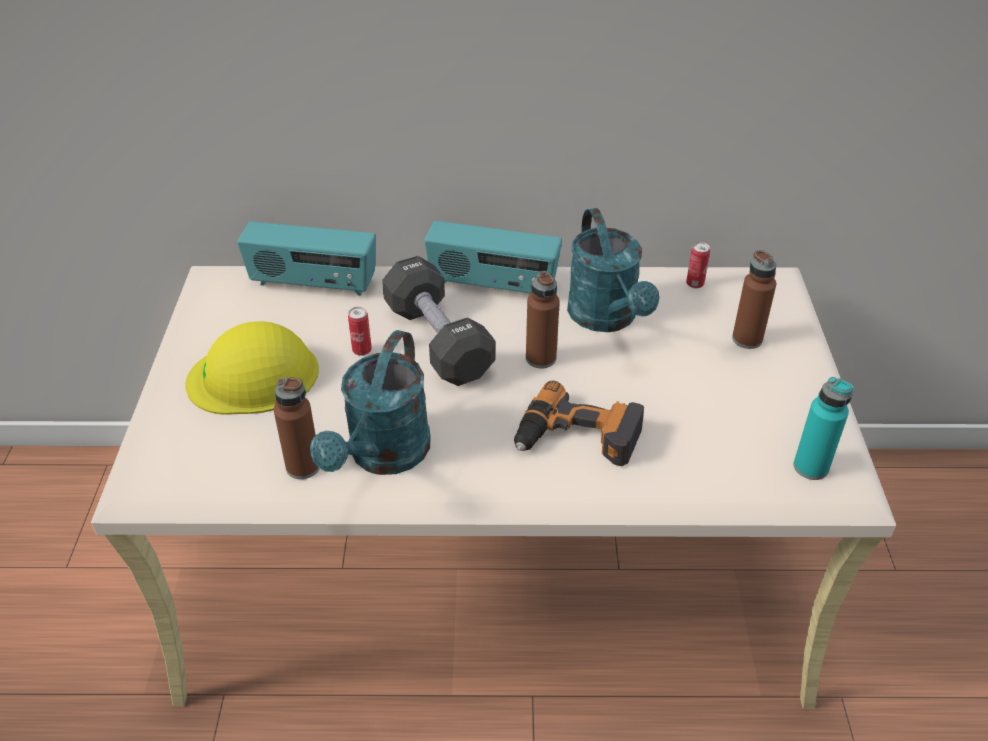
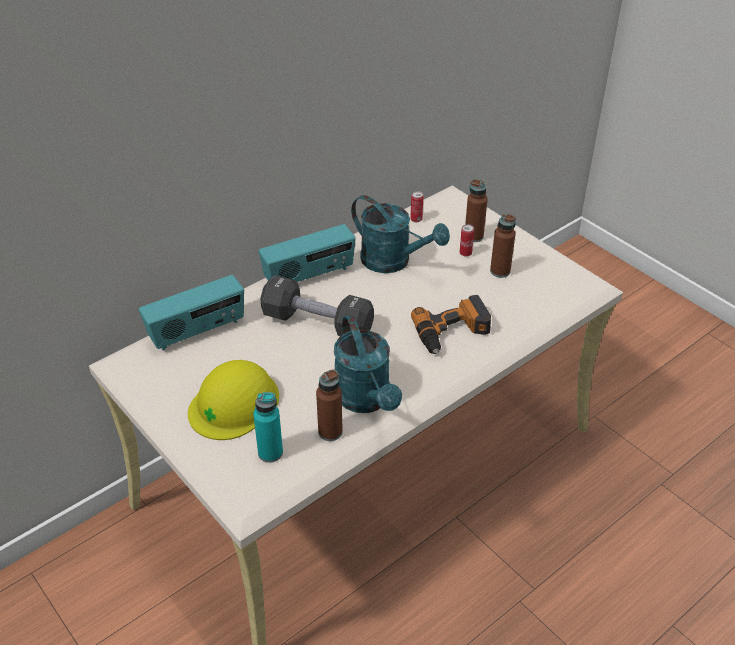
camera: 40 degrees left, 0 degrees up
(362, 350) = (280, 353): can -> can (465, 253)
(540, 358) = (385, 302): brown bottle -> brown bottle (500, 271)
(810, 467) = (568, 285): turquoise bottle -> turquoise bottle (270, 453)

